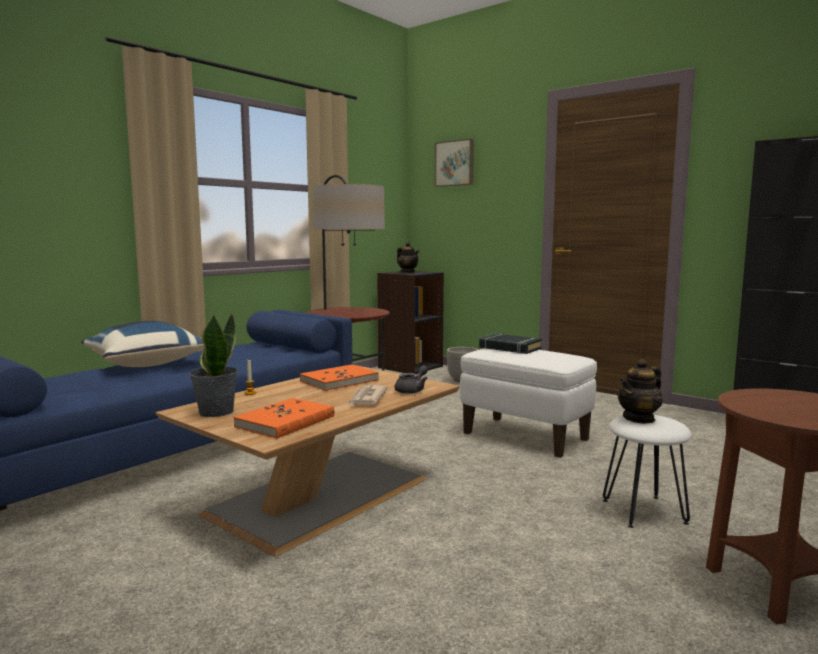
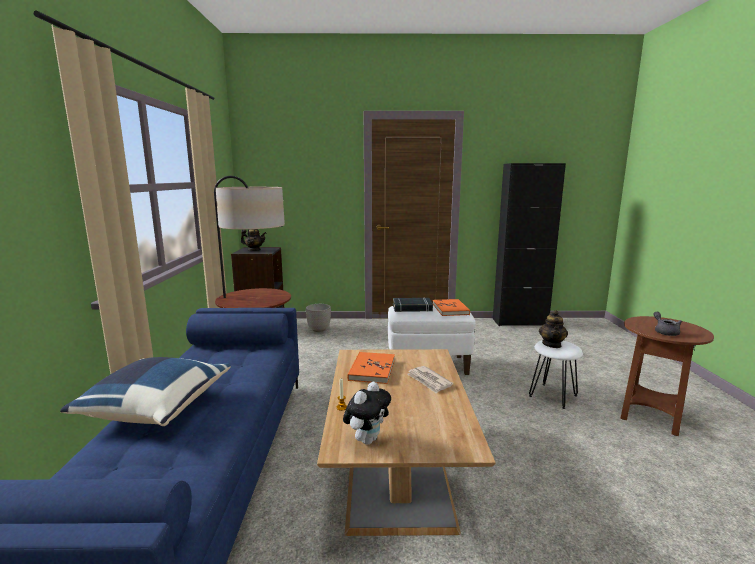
camera: 40 degrees left, 5 degrees up
(215, 412) = (367, 439): potted plant -> plush toy
(286, 422) = (437, 426): orange book -> orange book (450, 309)
(412, 390) = (435, 363): grey teapot -> grey teapot (665, 332)
(455, 163) = (283, 158): picture -> none

